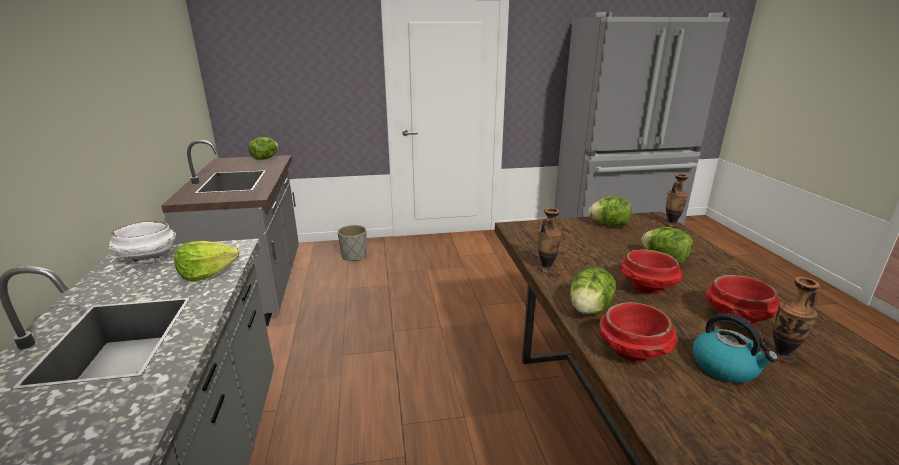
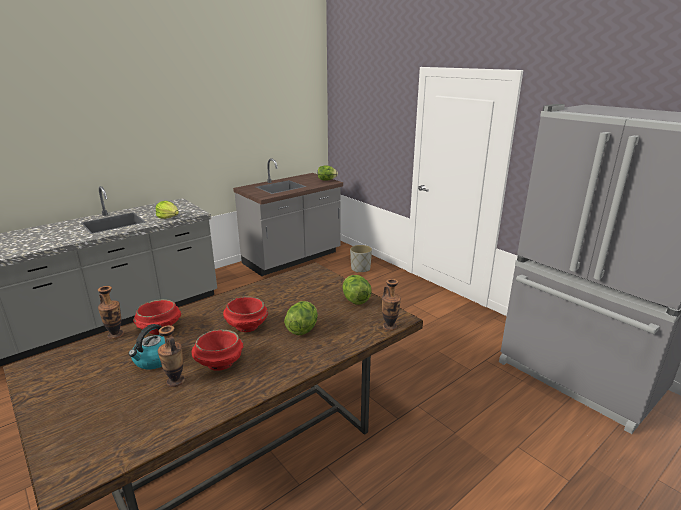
camera: 60 degrees right, 0 degrees up
(147, 258) = (176, 205): white bowl -> none
(546, 268) = (251, 290): vase -> vase (115, 335)
(589, 309) = (203, 311): lettuce -> none

